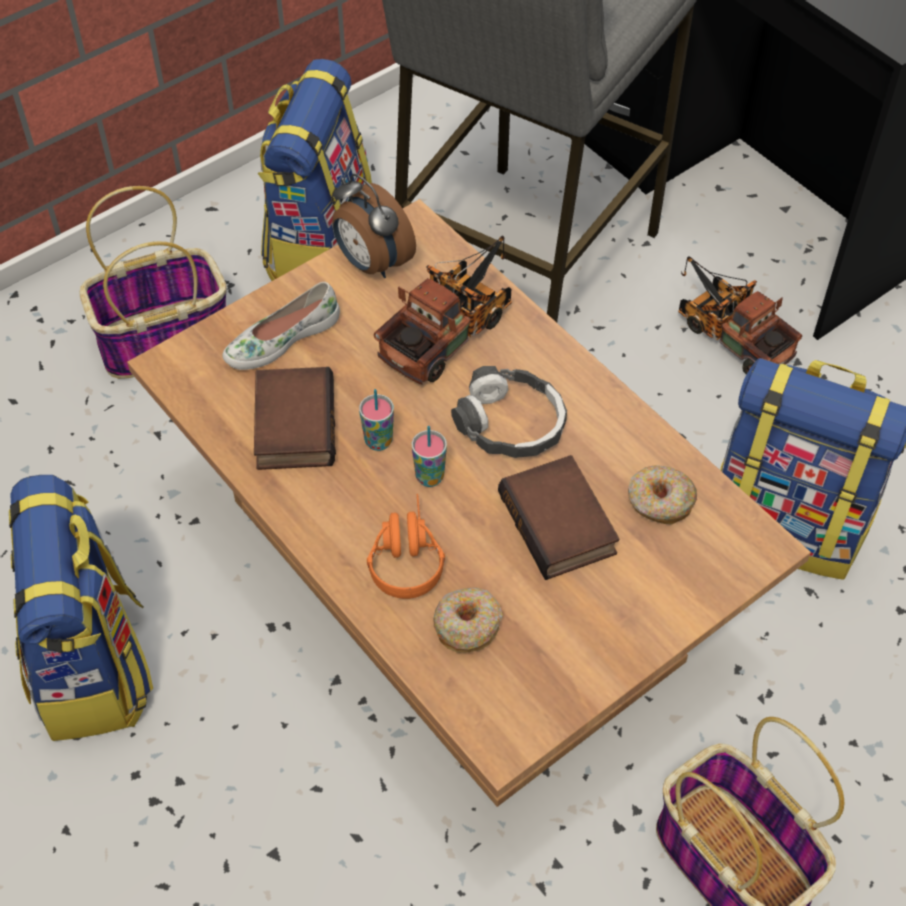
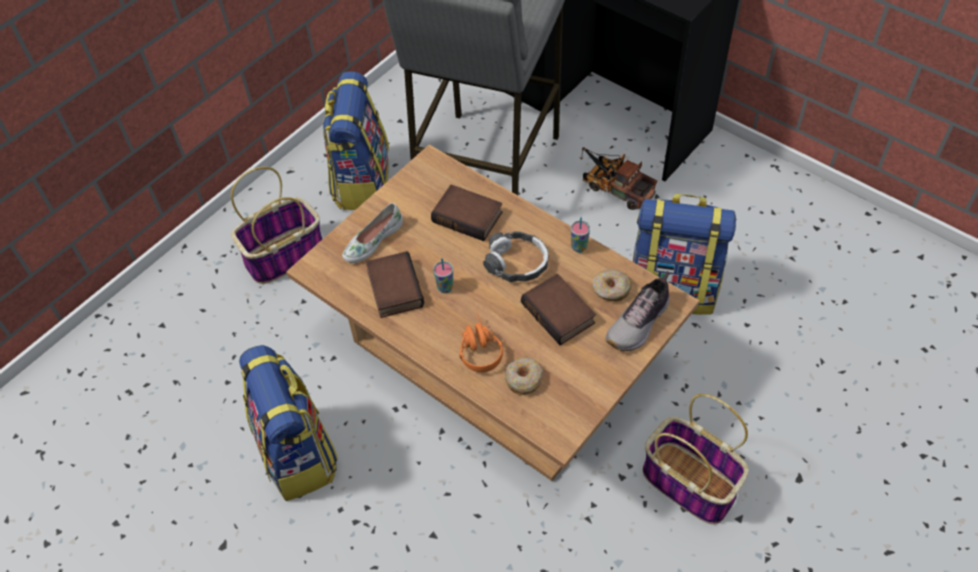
camera: 10 degrees left, 0 degrees up
(372, 263) = (412, 187): alarm clock -> none
(429, 477) = (480, 302): cup -> cup (579, 247)
(452, 330) = (469, 216): toy truck -> book
(694, 570) = (639, 323): none -> shoe

